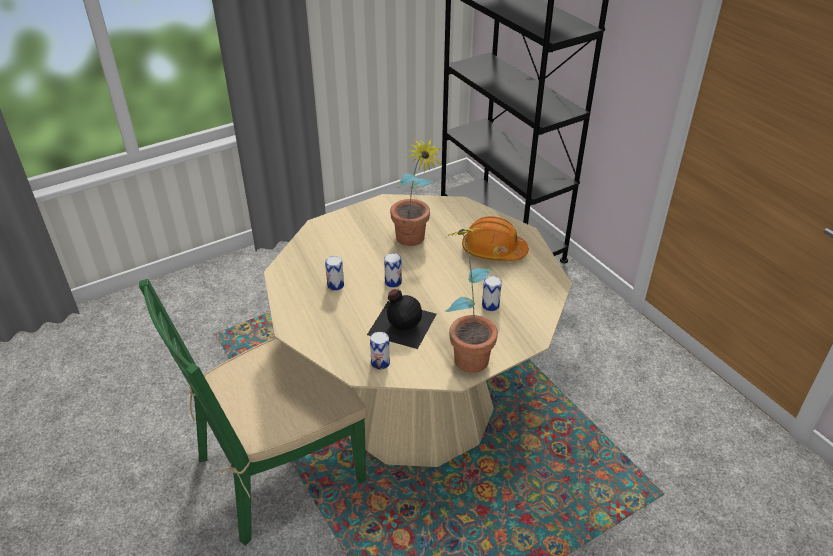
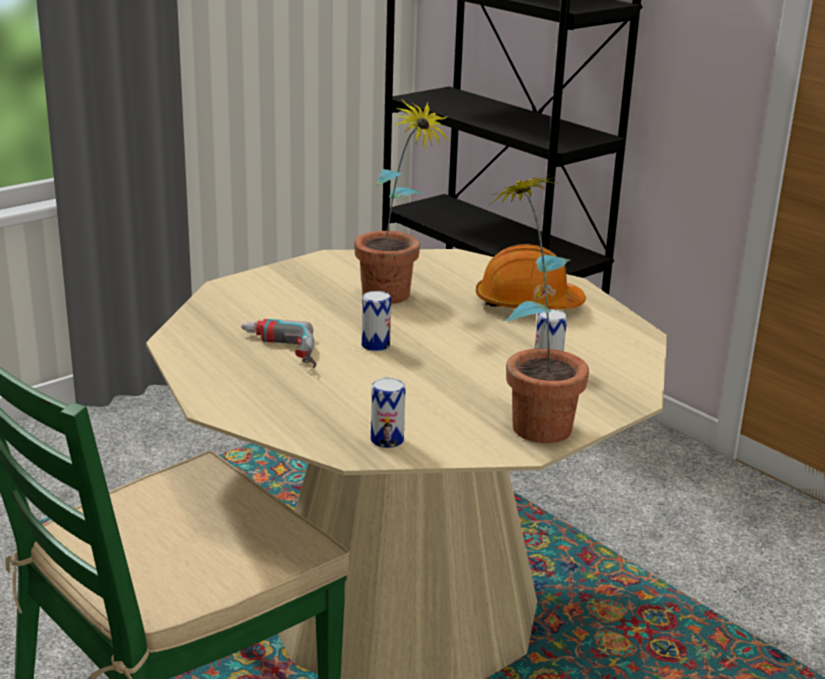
camera: 10 degrees left, 15 degrees down
(335, 285) = (278, 352): can -> power drill
(401, 323) = (407, 391): black bottle -> none

